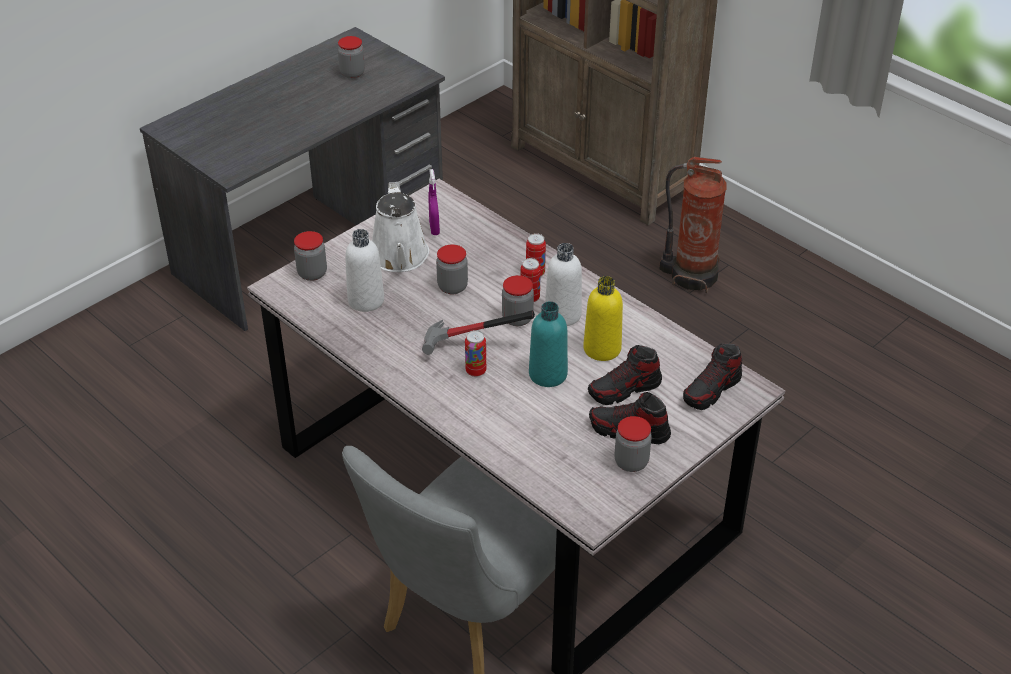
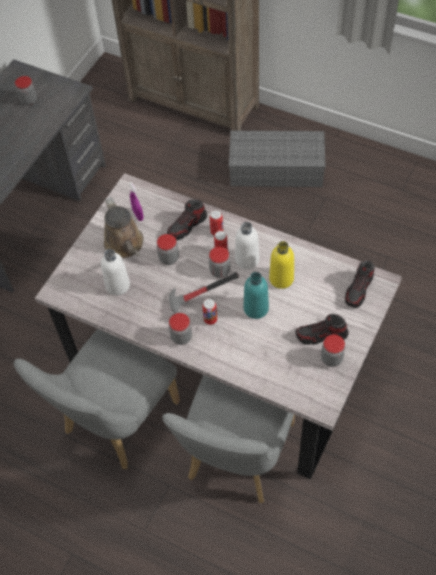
camera: 15 degrees left, 15 degrees up
(311, 528) = (115, 423): none -> grey chair
(312, 273) = (73, 274): jar -> jar (181, 337)
(400, 258) = (125, 245): white watering can -> brown watering can
(624, 389) = (307, 305): shoe -> shoe (187, 226)
(691, 275) = (277, 168): fire extinguisher -> grey storage box

